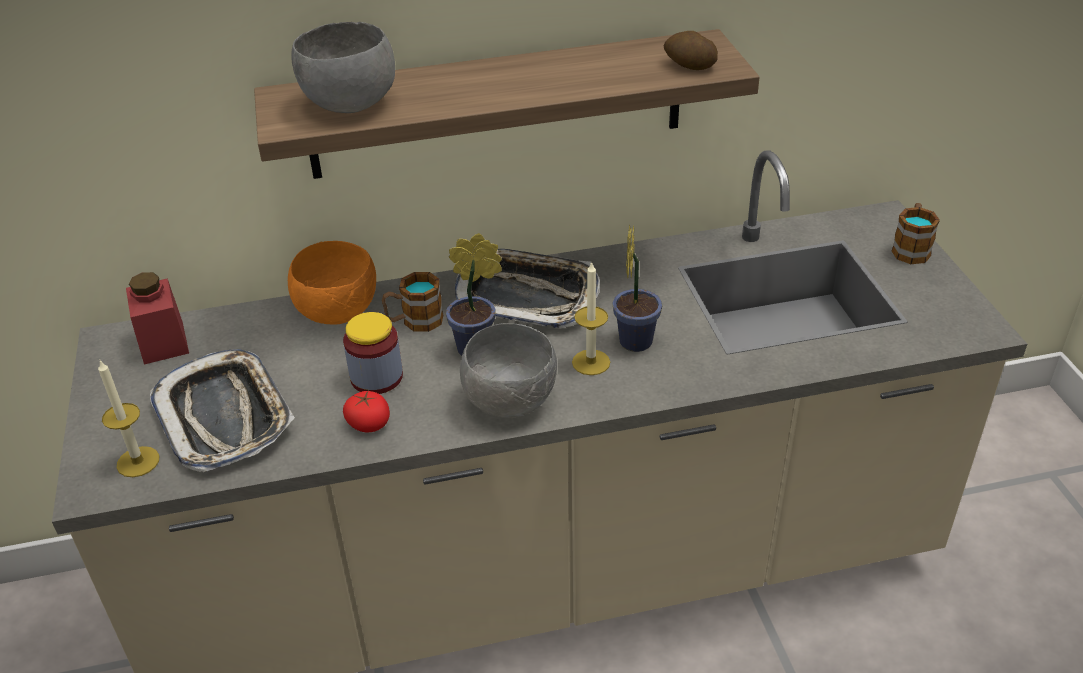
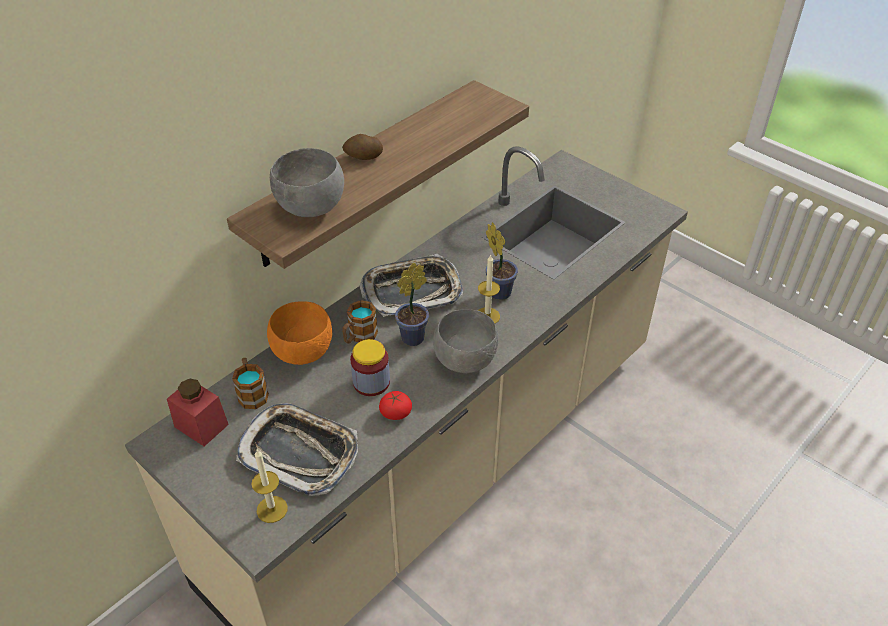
camera: 35 degrees left, 5 degrees up
(689, 66) = (485, 111): potato -> potato (363, 157)
(911, 248) = (591, 177): mug -> mug (252, 392)

